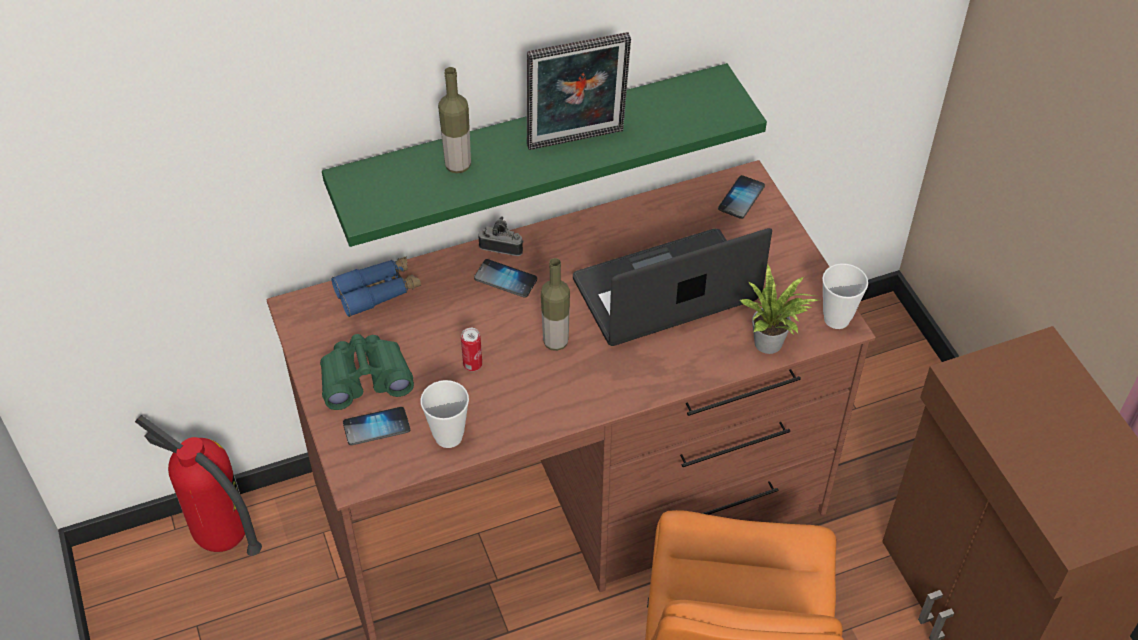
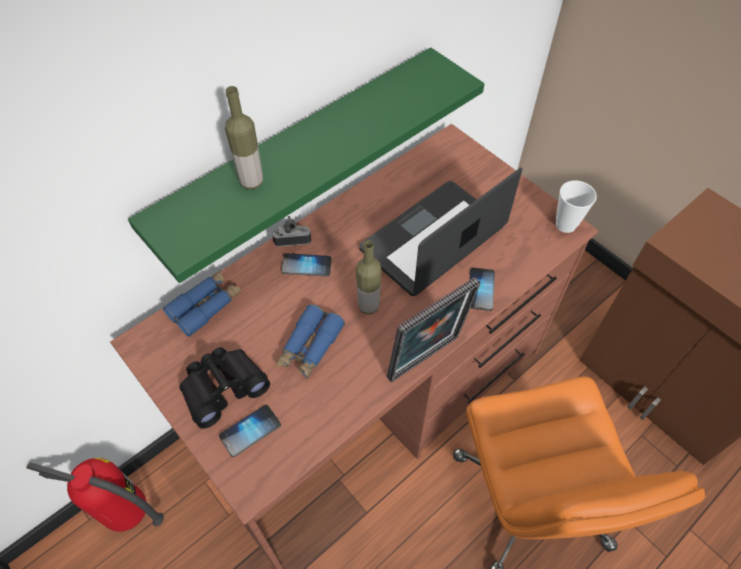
camera: 20 degrees left, 5 degrees up
(365, 378) = (223, 388): green binoculars -> black binoculars
(448, 436) = (316, 419): cup -> none
(472, 365) = (310, 347): can -> blue binoculars
(577, 142) = (344, 136): picture frame -> picture frame (426, 361)
(741, 198) = (453, 154): phone -> phone (480, 289)
(772, 344) = (530, 258): potted plant -> none

